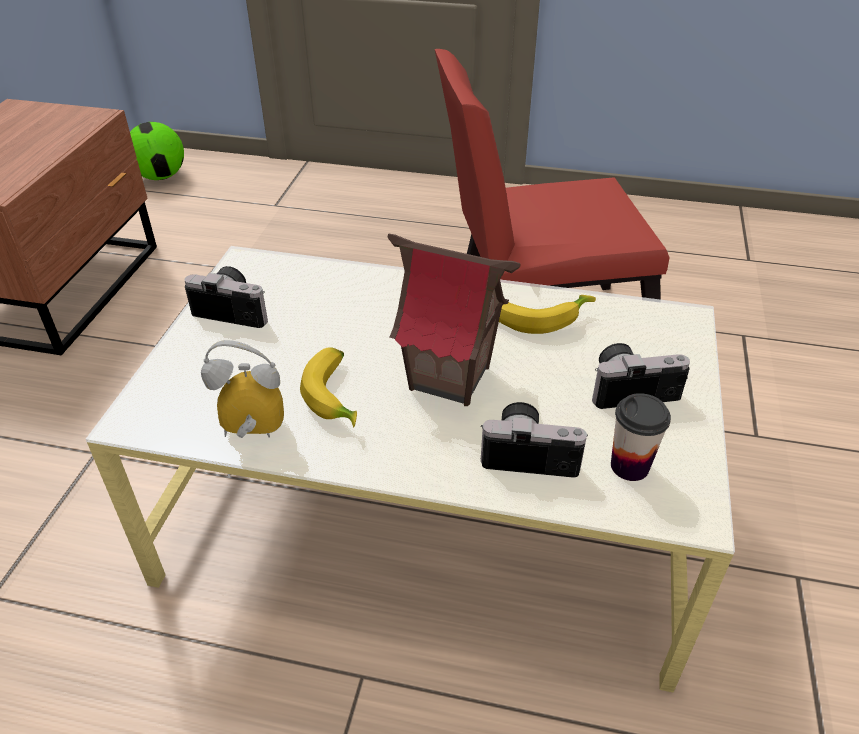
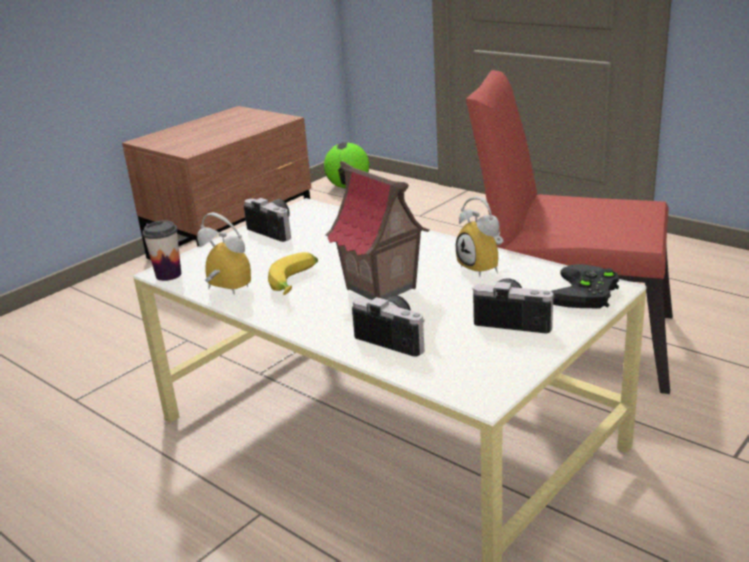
camera: 30 degrees right, 15 degrees down
(538, 317) = (485, 267): banana -> alarm clock
(629, 466) = (462, 360): cup -> cup (168, 275)
(669, 332) = (585, 294): none -> black game controller

